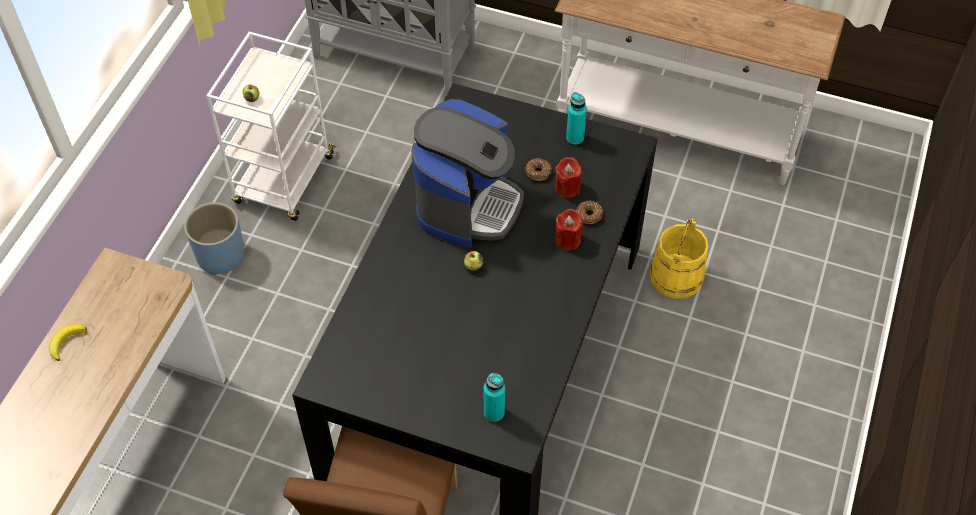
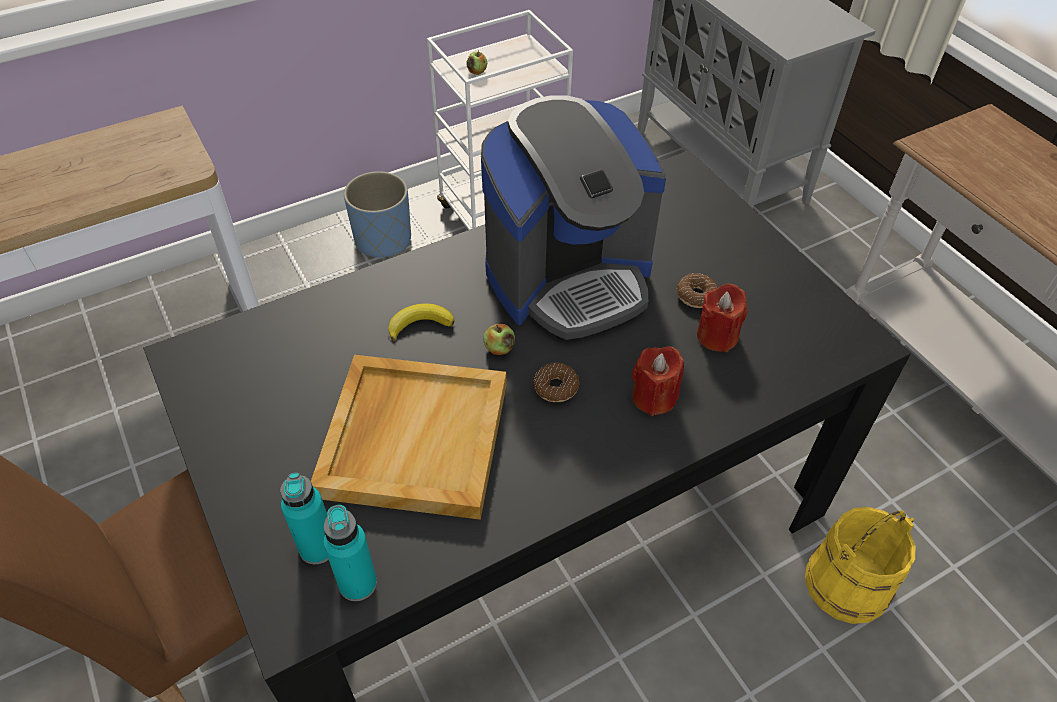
camera: 40 degrees right, 5 degrees down
(66, 342) = (44, 160): banana -> banana (420, 324)
(481, 336) = (413, 437): none -> beige tray
(575, 137) = (787, 286): turquoise bottle -> turquoise bottle (357, 583)
(589, 215) = (715, 386): donut -> donut (556, 387)

